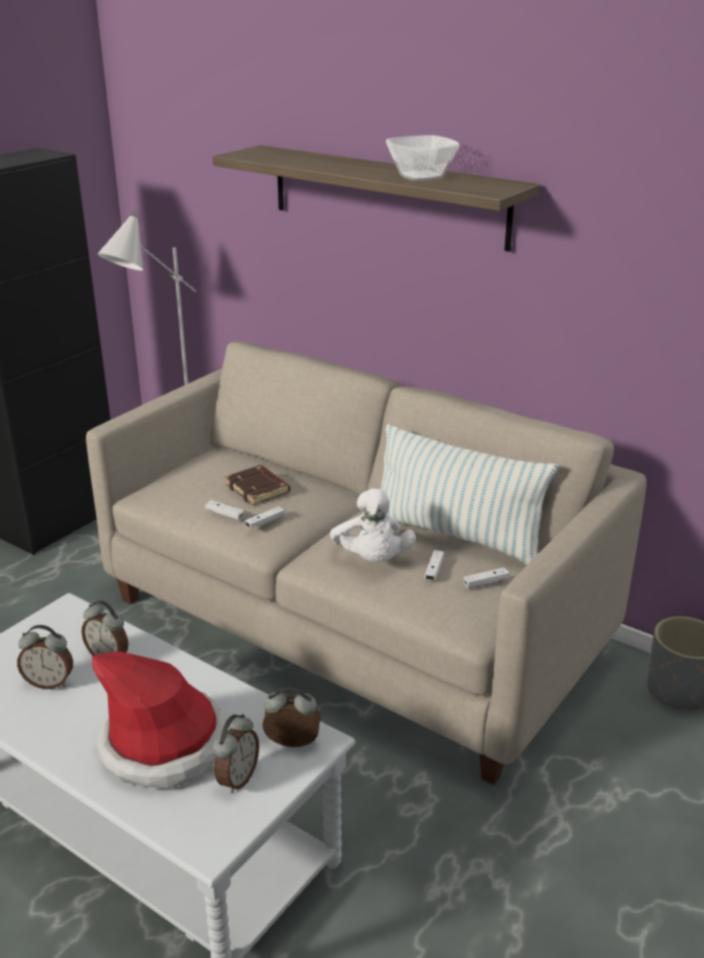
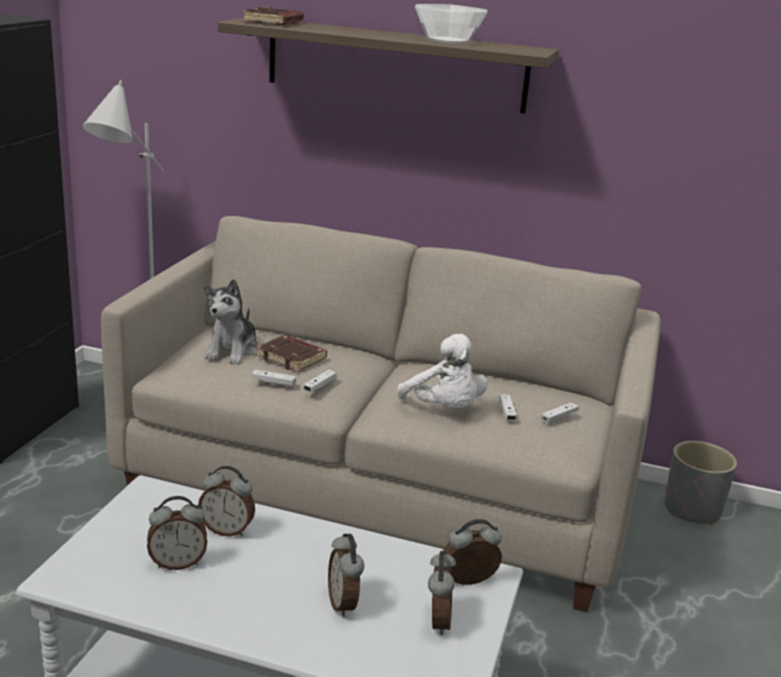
camera: 20 degrees left, 5 degrees down
(165, 745) = (344, 603): hat -> alarm clock
(211, 477) = (233, 351): none -> plush toy
(269, 154) = (274, 22): none -> brown book
(456, 536) = (503, 383): pillow -> none

